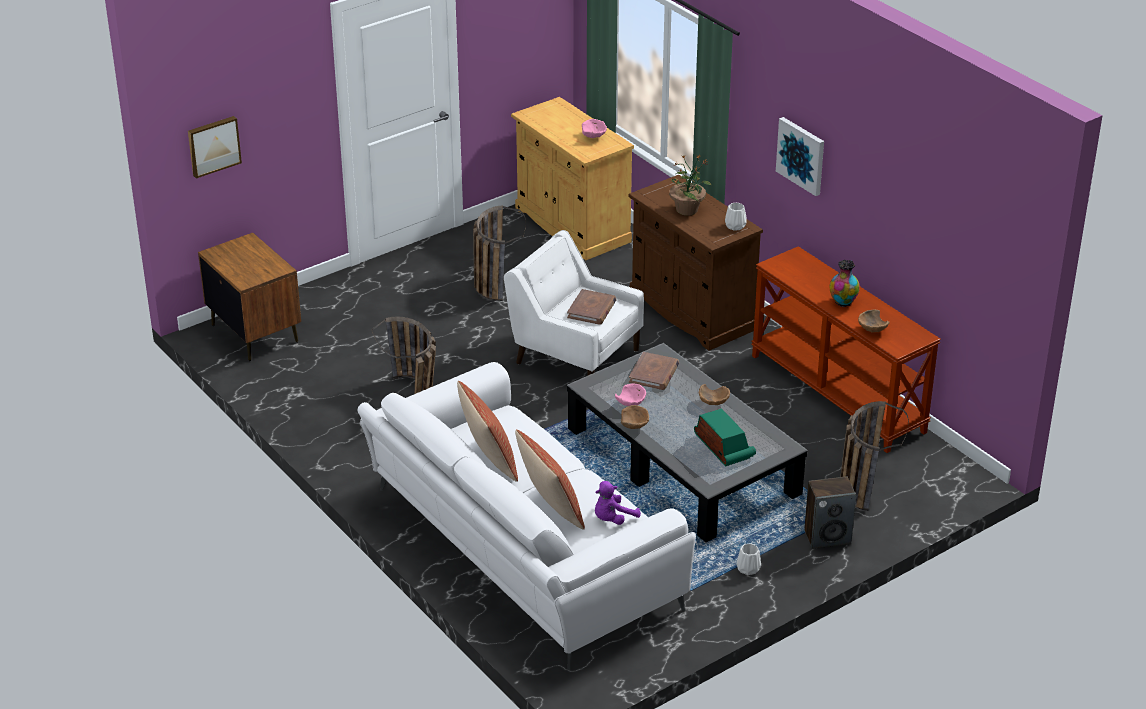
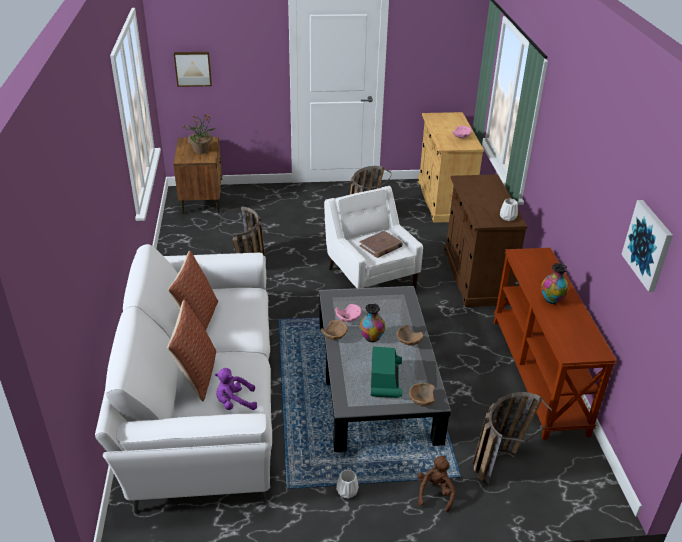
camera: 30 degrees right, 0 degrees up
(654, 374) = (385, 305): brown book -> none
(672, 413) = (371, 338): none -> vase
(687, 209) = (482, 196): potted plant -> potted plant (202, 150)
(801, 155) = (566, 170): picture -> picture (648, 245)
(827, 537) = (435, 493): speaker -> brown plush toy
(871, 330) = (558, 330): brown bowl -> brown bowl (421, 401)

